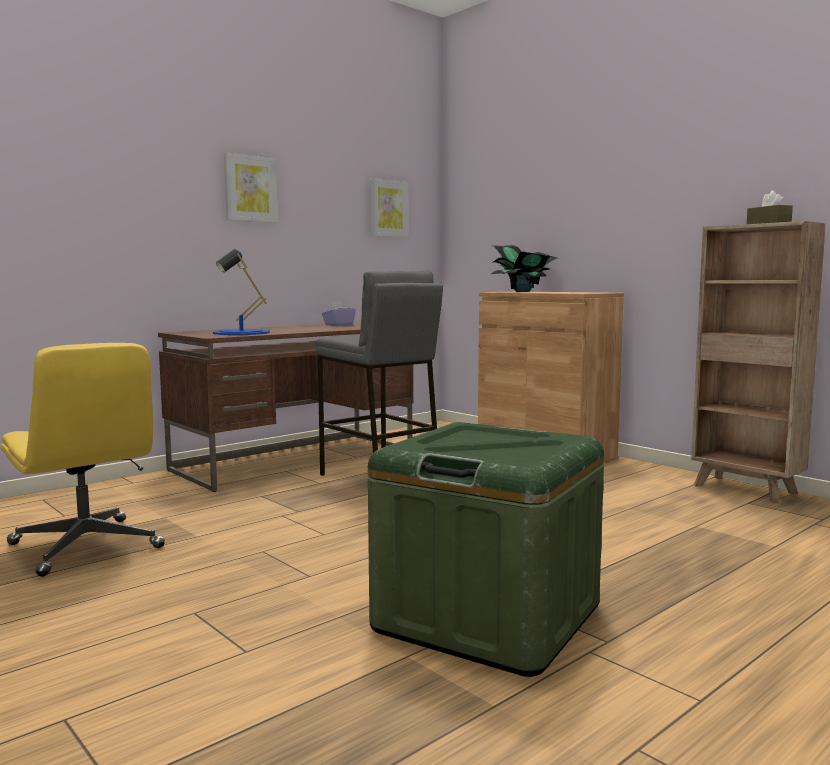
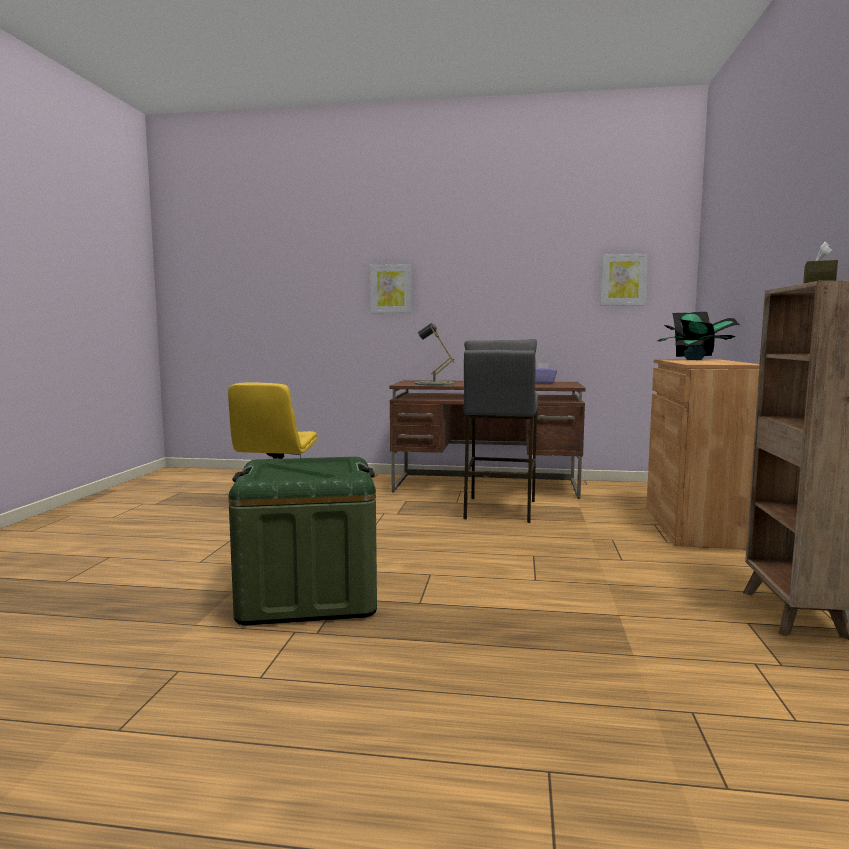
camera: 50 degrees right, 0 degrees up
(241, 333) = (434, 383): blue table lamp -> grey table lamp
(250, 189) = (482, 275): picture -> picture (391, 289)

